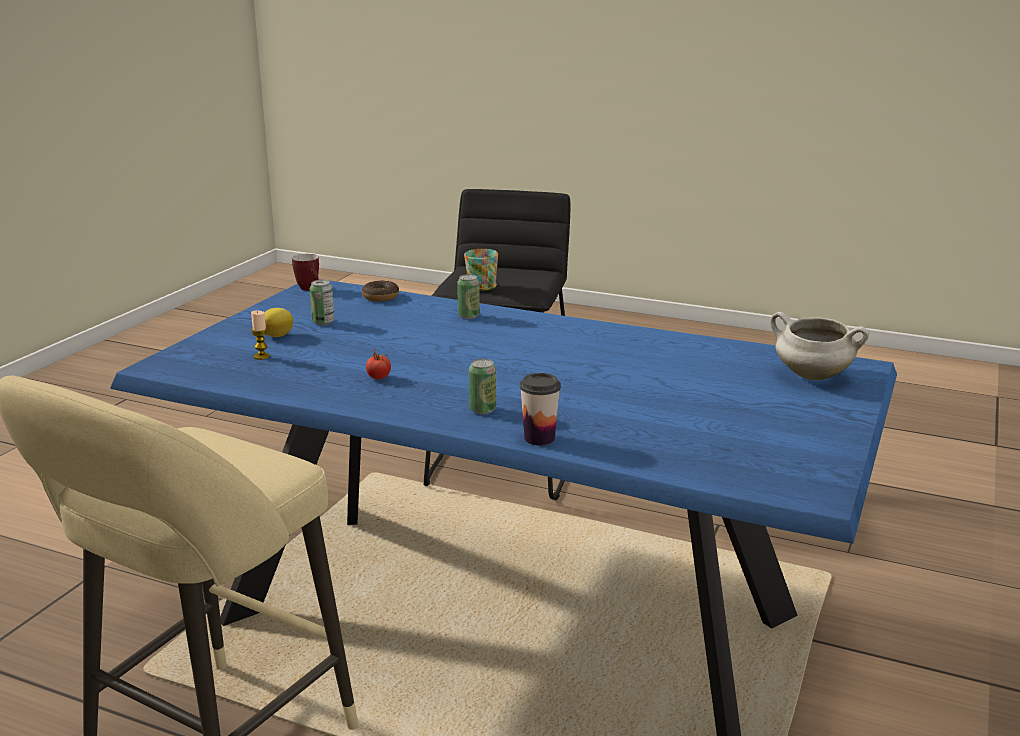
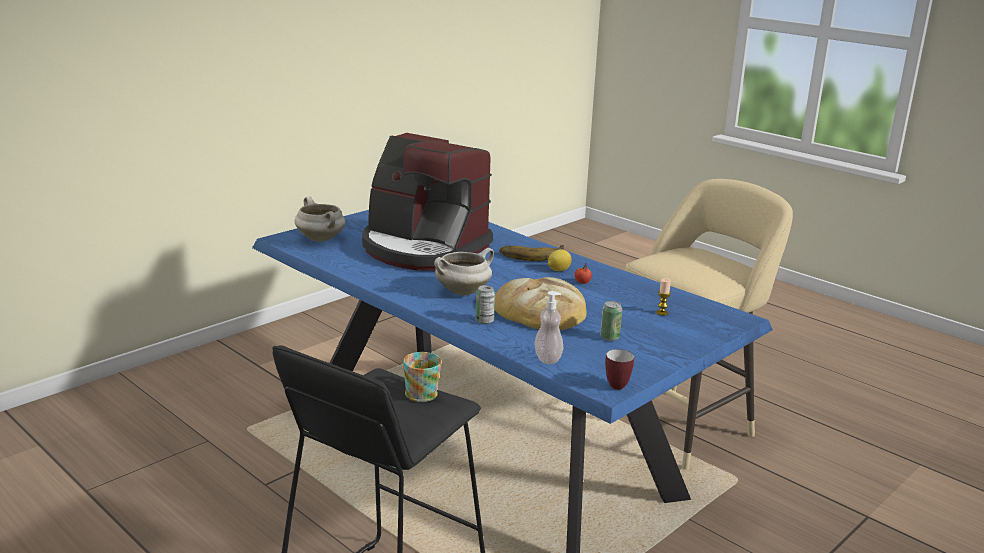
camera: 160 degrees left, 0 degrees up
(279, 335) = (648, 330): lemon -> lemon (558, 270)
(380, 297) = (548, 359): donut -> soap dispenser
(414, 335) = (540, 310): none -> bread
(482, 410) = (530, 254): can -> banana
(524, 340) = (463, 291): none -> white cooking pot
(539, 438) = (513, 237): cup -> none
(651, 388) = (423, 248): none -> coffee machine

